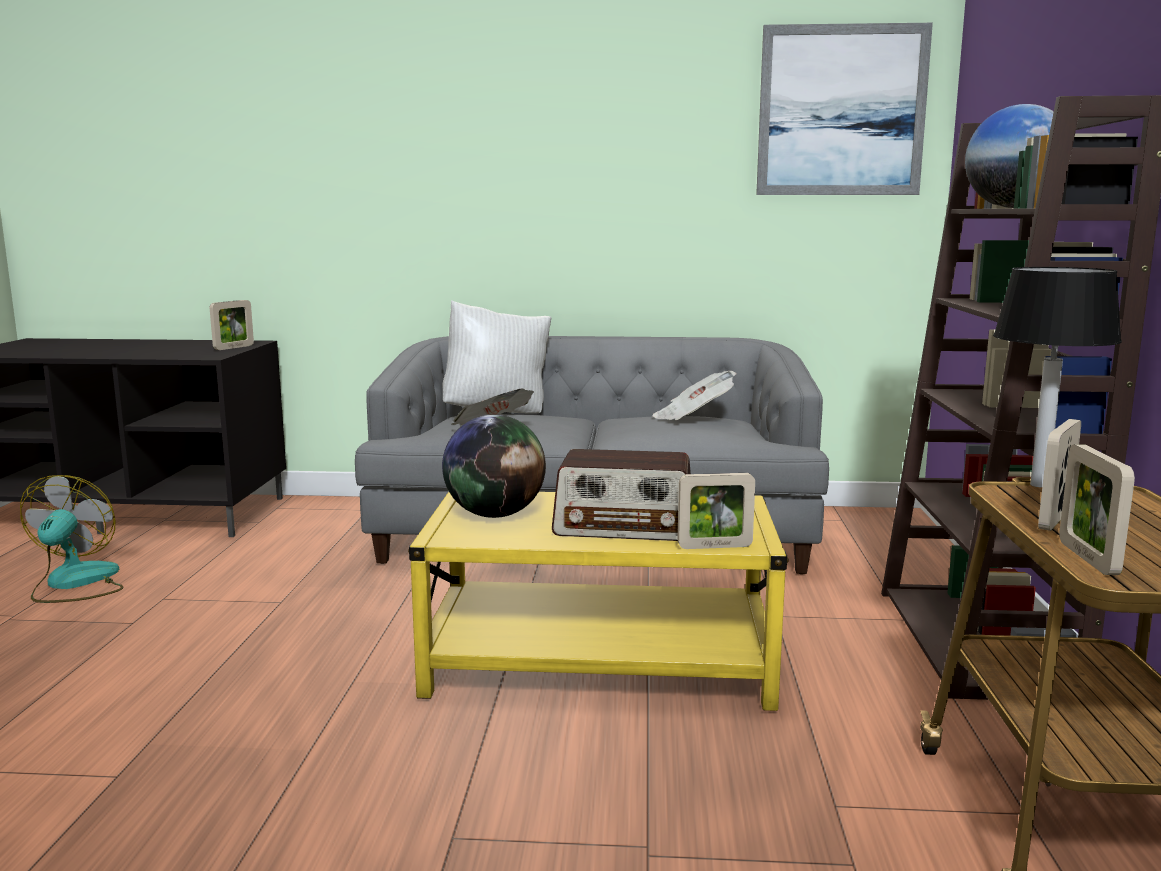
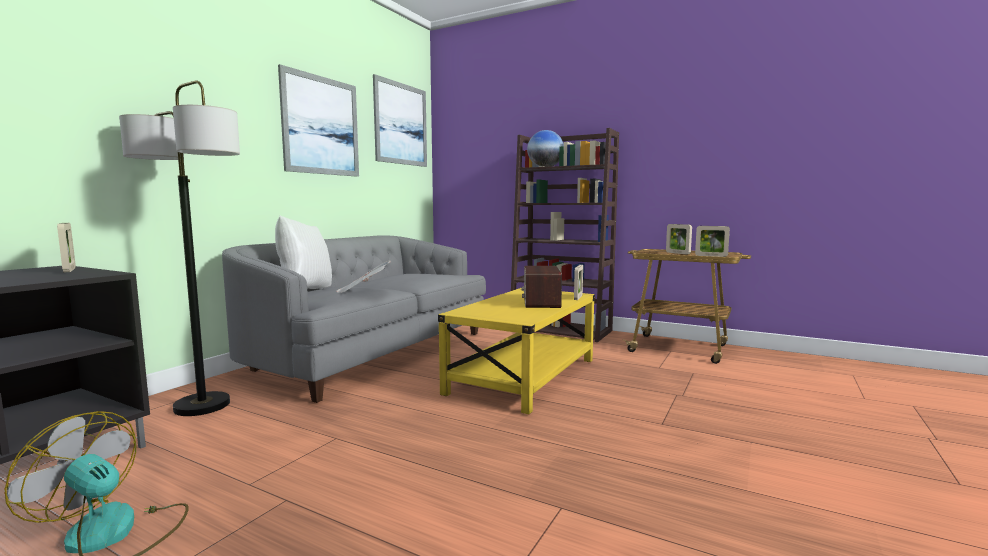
camera: 65 degrees left, 5 degrees down
(339, 522) = (202, 405): none -> floor lamp
(495, 515) = (497, 312): globe -> none
(625, 527) = (541, 302): radio -> radio turned 150 degrees clockwise
(627, 146) = (321, 126): none -> picture
(693, 417) = (409, 273): newspaper -> none
(1040, 485) = (641, 251): table lamp -> none

